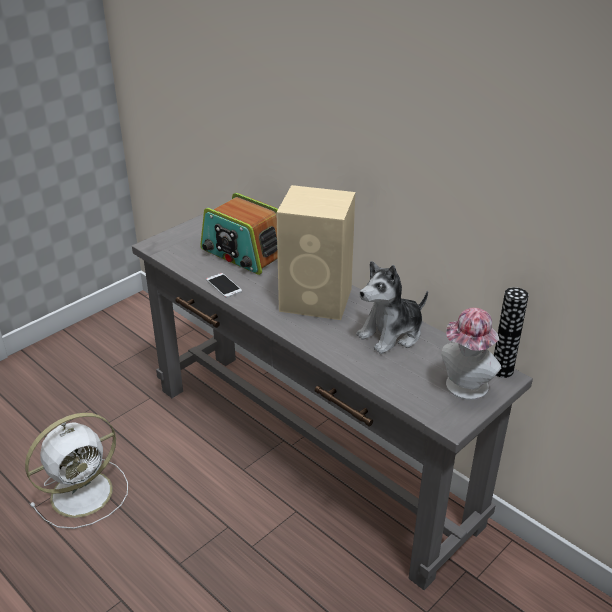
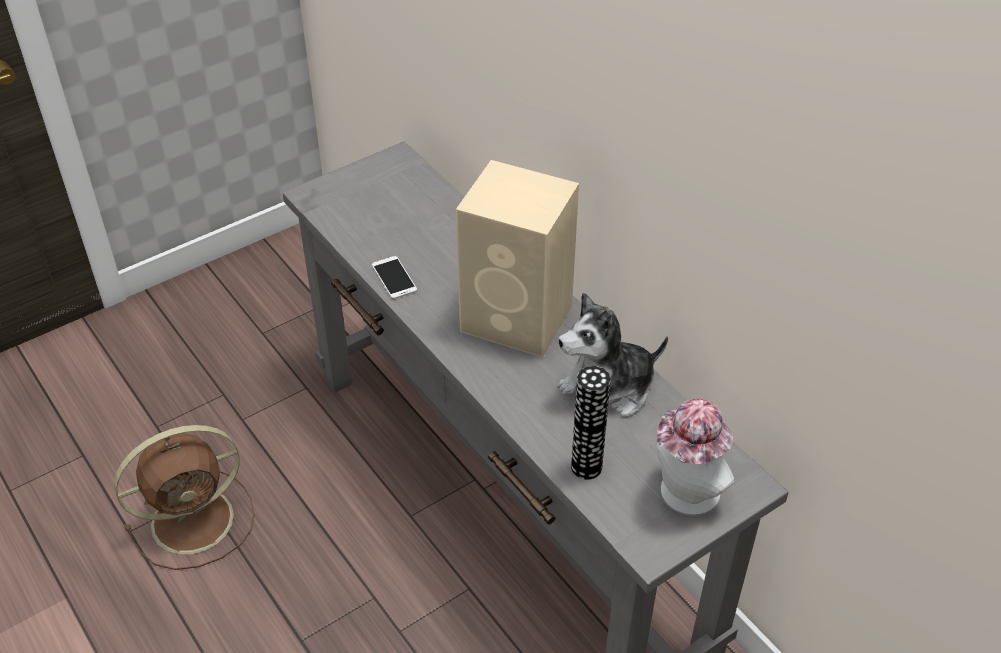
camera: 10 degrees right, 10 degrees up
(84, 492) = (196, 519): white fan -> brown fan
(243, 253) = (434, 224): radio -> none
(502, 370) = (748, 473): vase -> vase (586, 467)

